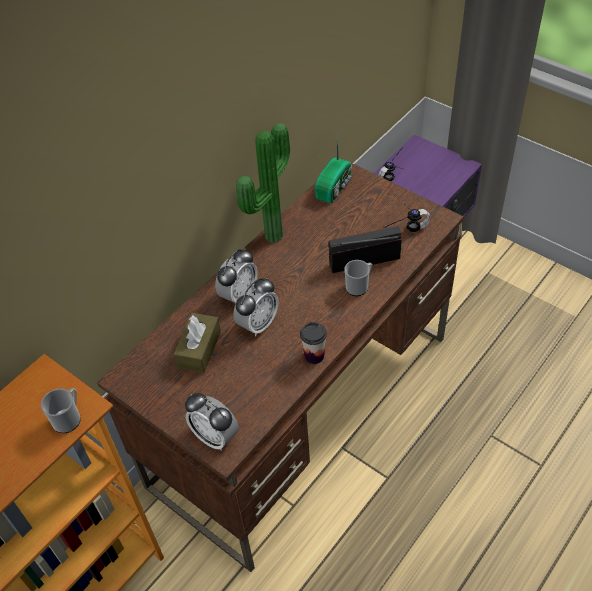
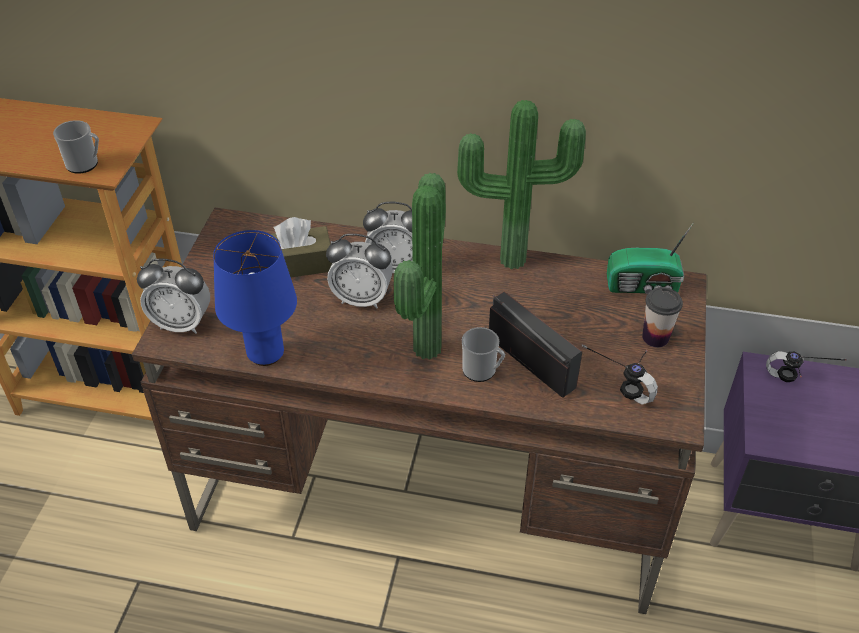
camera: 60 degrees right, 5 degrees down
(215, 436) = (182, 324): alarm clock -> alarm clock turned 90 degrees counterclockwise
(278, 393) = (266, 354): none -> blue table lamp
(314, 355) = (341, 367): cup -> cup (655, 337)
(322, 309) = (421, 348): none -> potted plant

